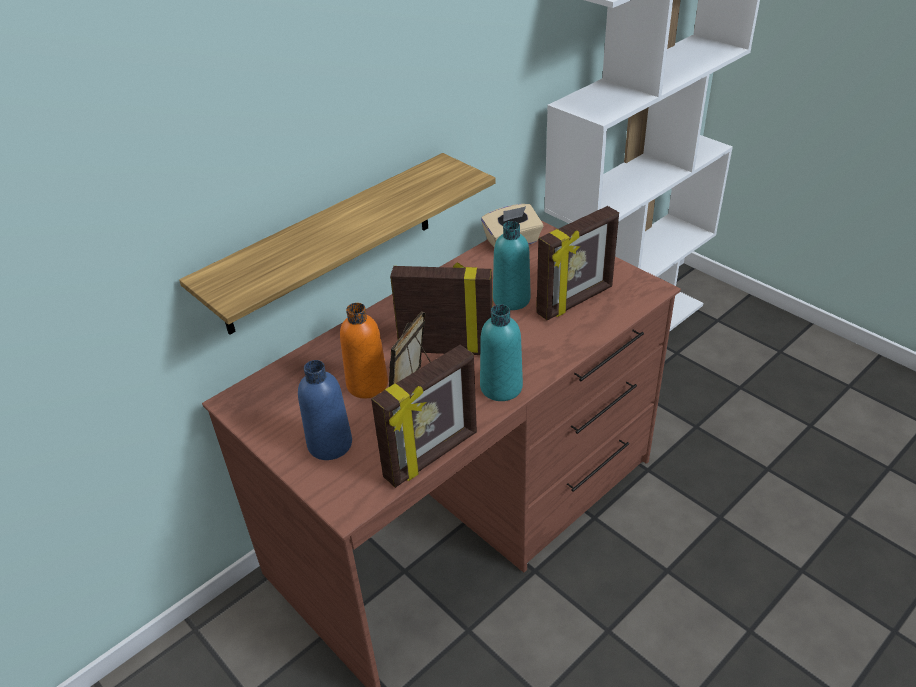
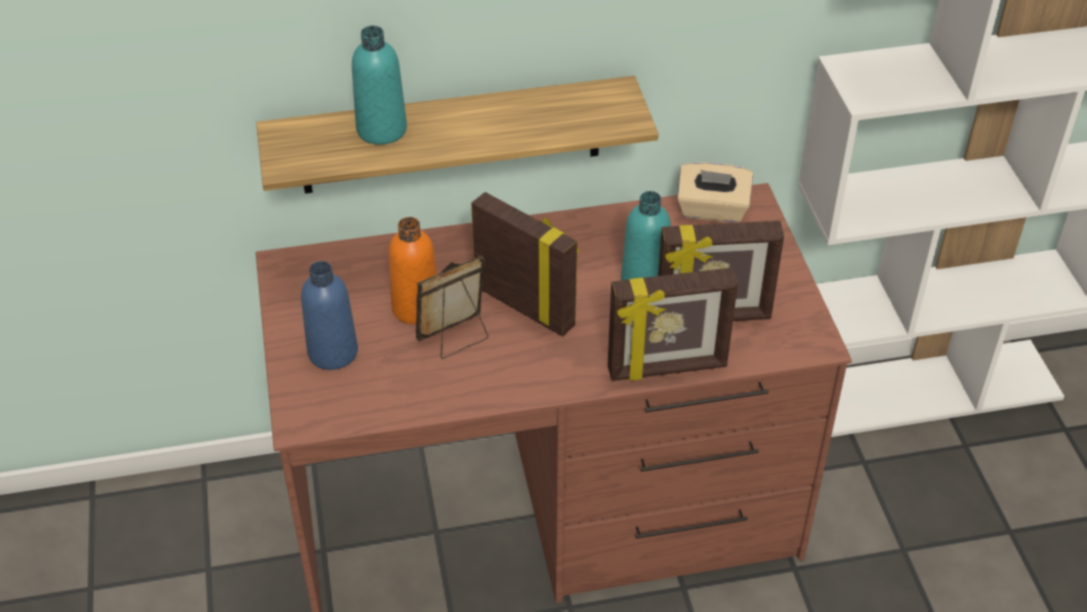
camera: 30 degrees right, 5 degrees up
(432, 456) = (413, 413): picture frame -> picture frame (667, 369)
(501, 387) = (541, 376): turquoise bottle -> turquoise bottle (381, 130)

